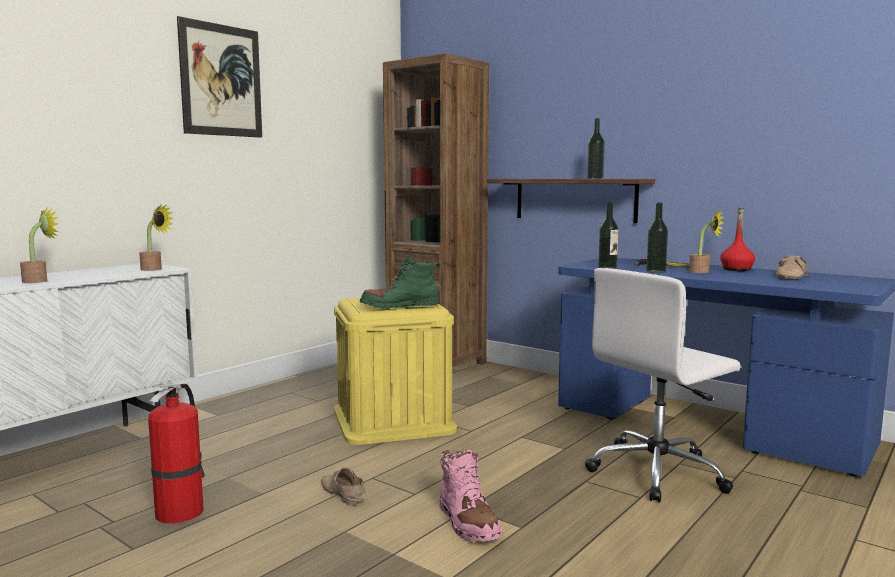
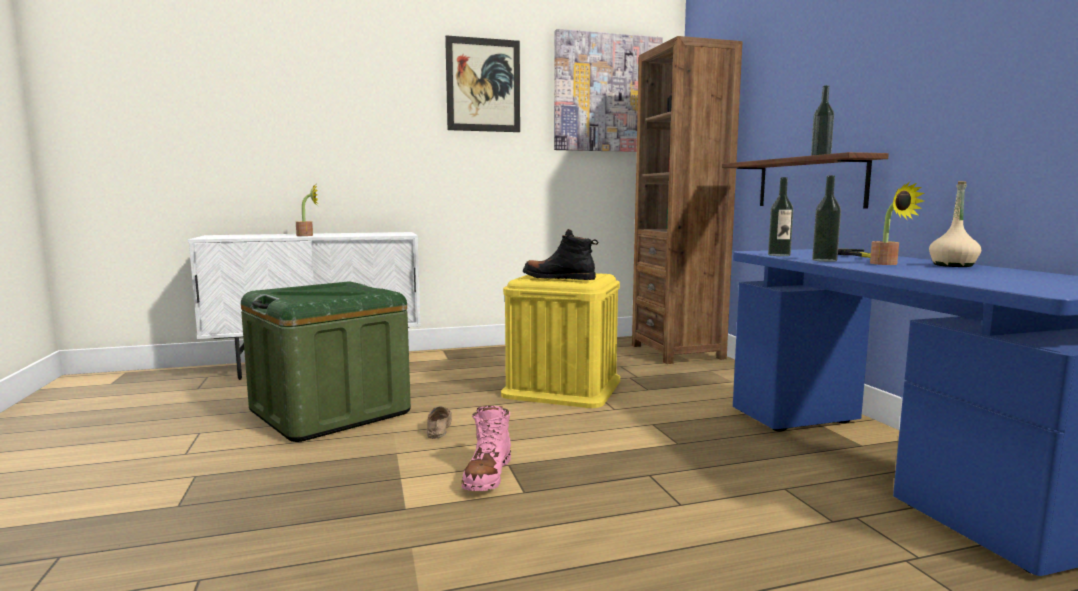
camera: 35 degrees right, 0 degrees up
(155, 269) = (393, 234): potted plant -> none
(181, 510) = (330, 411): fire extinguisher -> green storage box
(341, 97) = (607, 93): none -> picture
(399, 306) = (559, 279): green boot -> black boot
(658, 472) = (742, 489): white office chair -> none
(737, 269) = (953, 265): red bottle -> beige bottle
(793, 277) = (1007, 275): beige shoe -> none

